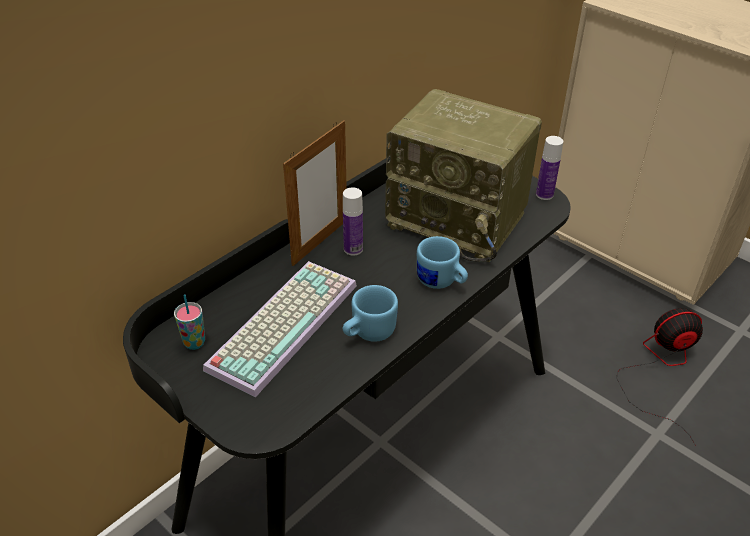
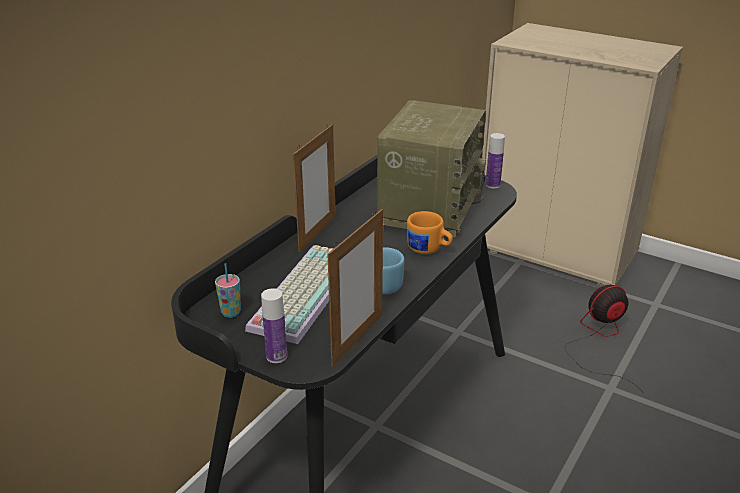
camera: 10 degrees left, 10 degrees down
(323, 400) = (357, 339): none -> picture frame
(353, 249) = (347, 235): bottle -> bottle (276, 356)
(441, 282) = (429, 250): blue mug -> orange mug
(459, 219) = (429, 207): radio -> radio turned 90 degrees counterclockwise

